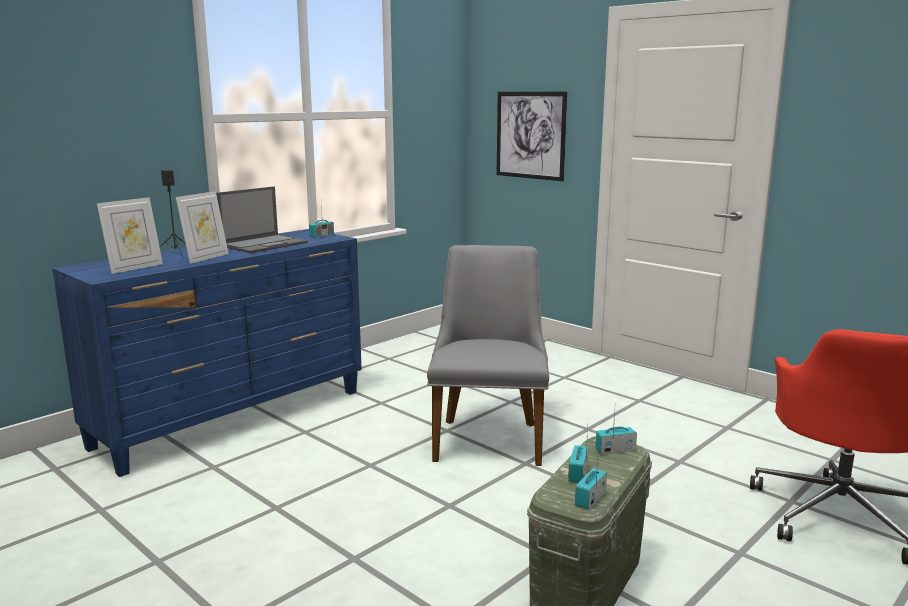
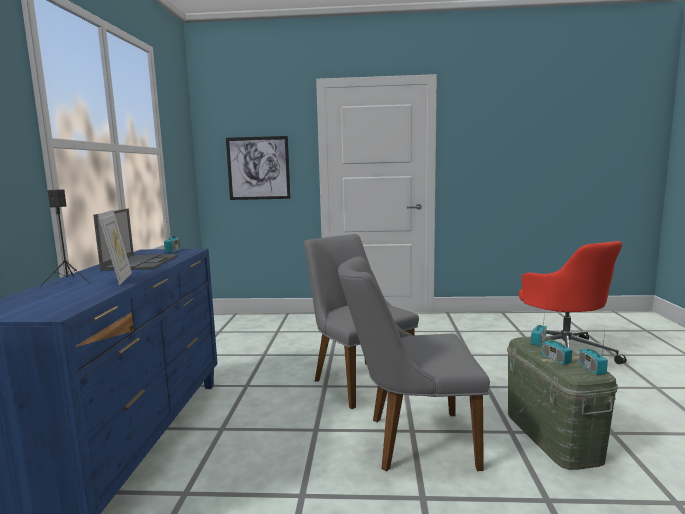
camera: 40 degrees left, 5 degrees down
(134, 268) = (65, 299): picture frame -> none
(430, 512) = (410, 441): none -> grey chair

